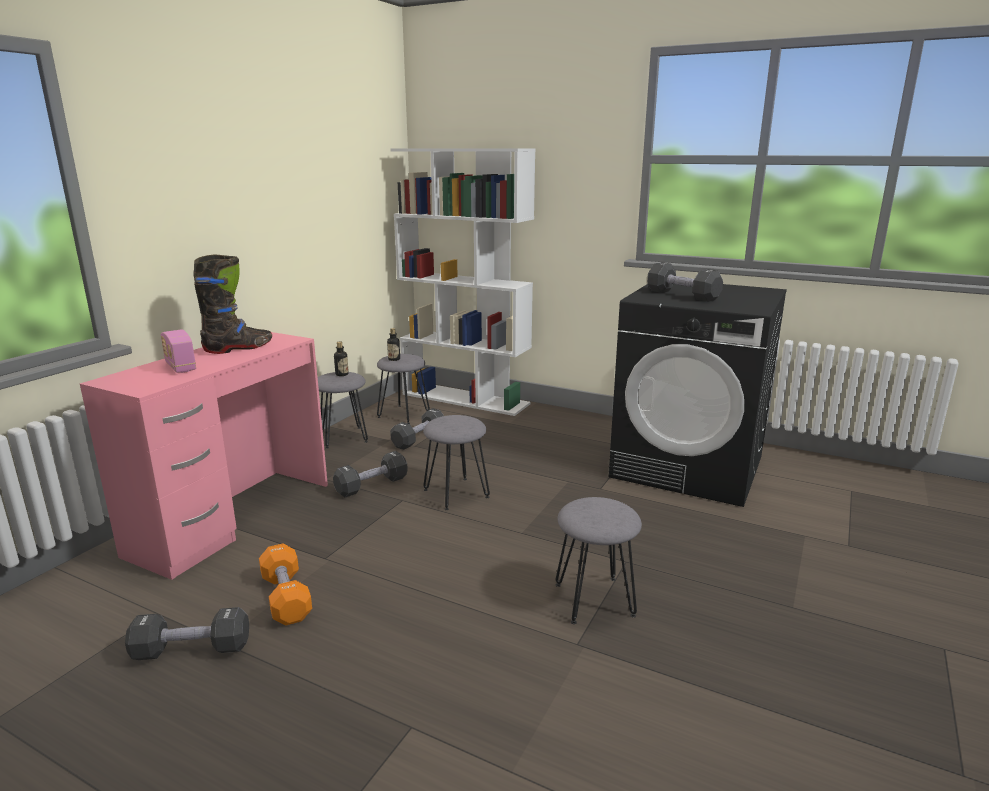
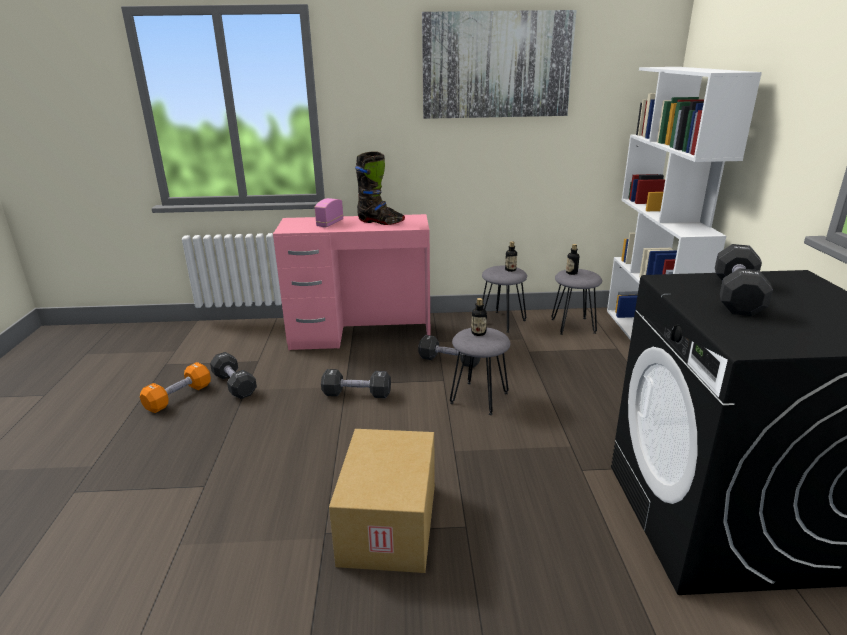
camera: 60 degrees right, 5 degrees up
(281, 144) = (496, 65): none -> picture
(286, 597) = (296, 390): orange dumbbell -> orange dumbbell (178, 397)
(419, 439) = (542, 348): black dumbbell -> black dumbbell (357, 394)
(447, 422) = (478, 333): none -> bottle
(595, 599) = (390, 524): grey stool -> cardboard box

